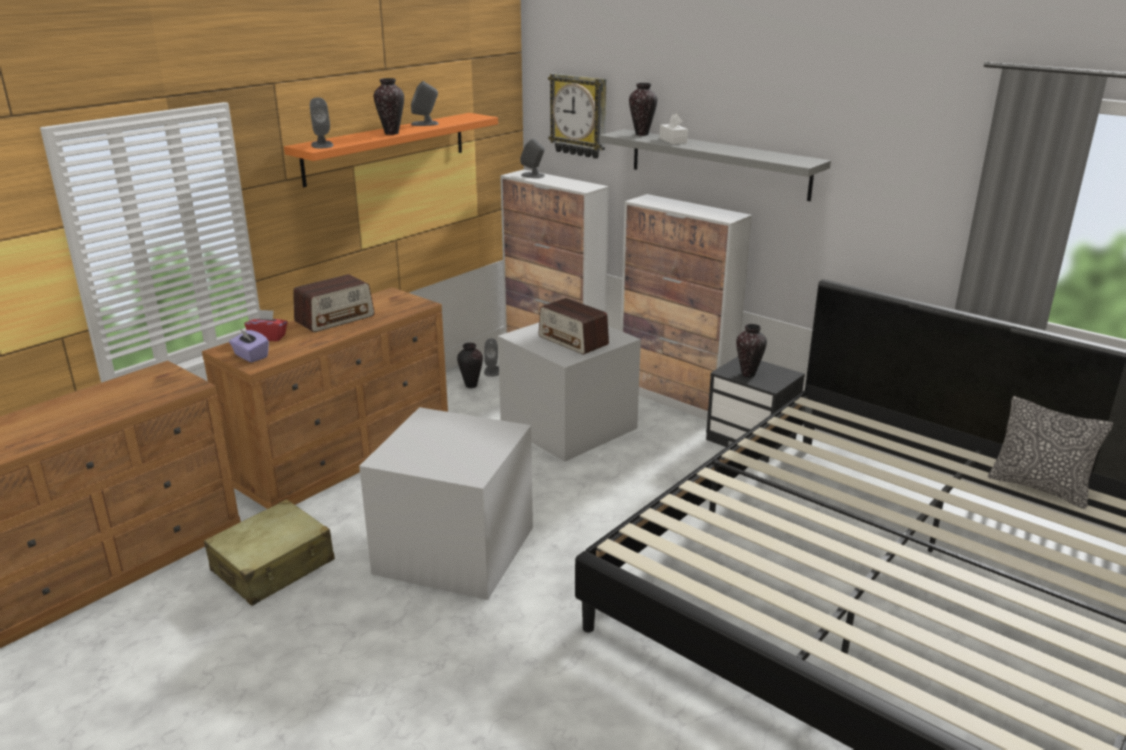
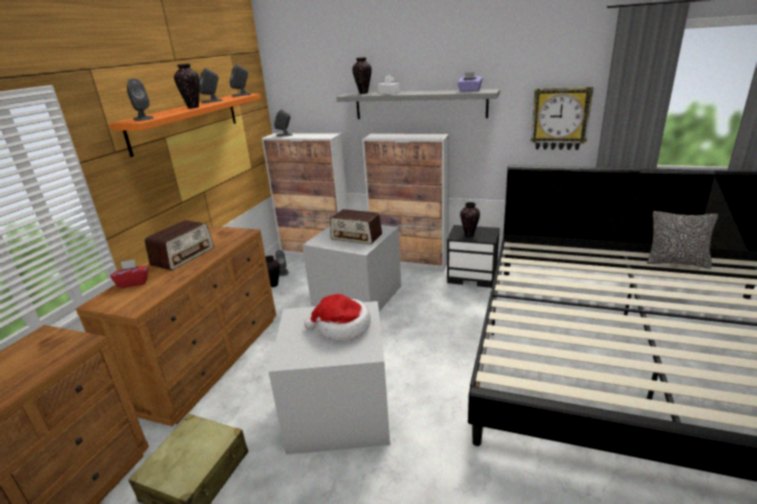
camera: 20 degrees left, 0 degrees up
(250, 356) = (126, 302): purple tissue box -> purple tissue box (469, 91)
(467, 443) = (342, 327): none -> hat
(472, 116) = (241, 95): none -> grey speaker
(579, 115) = (311, 89): wall clock -> wall clock (560, 118)

